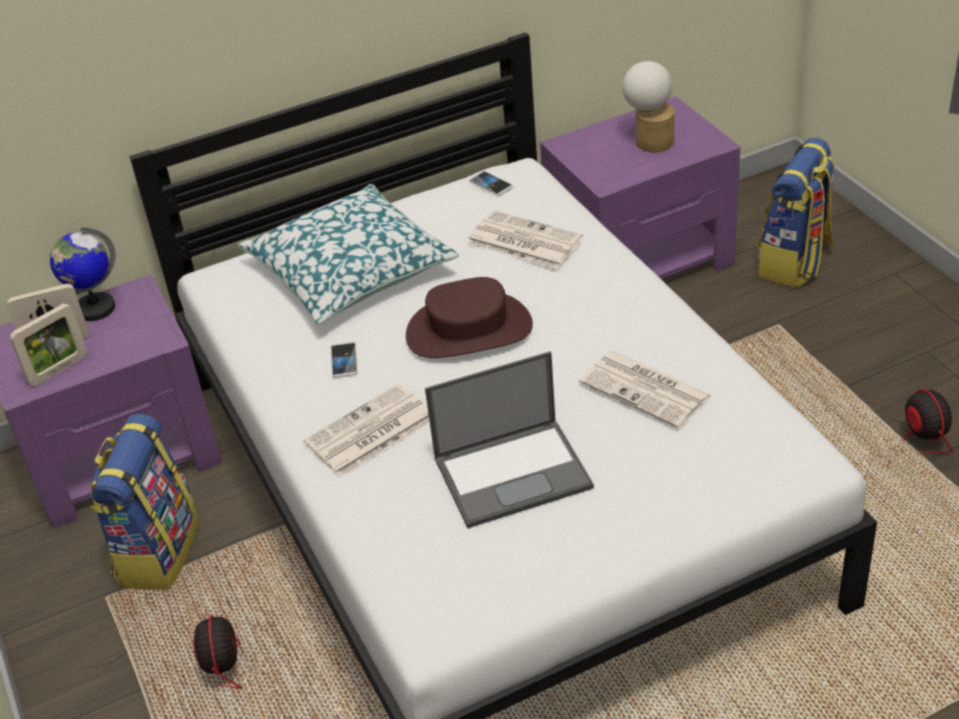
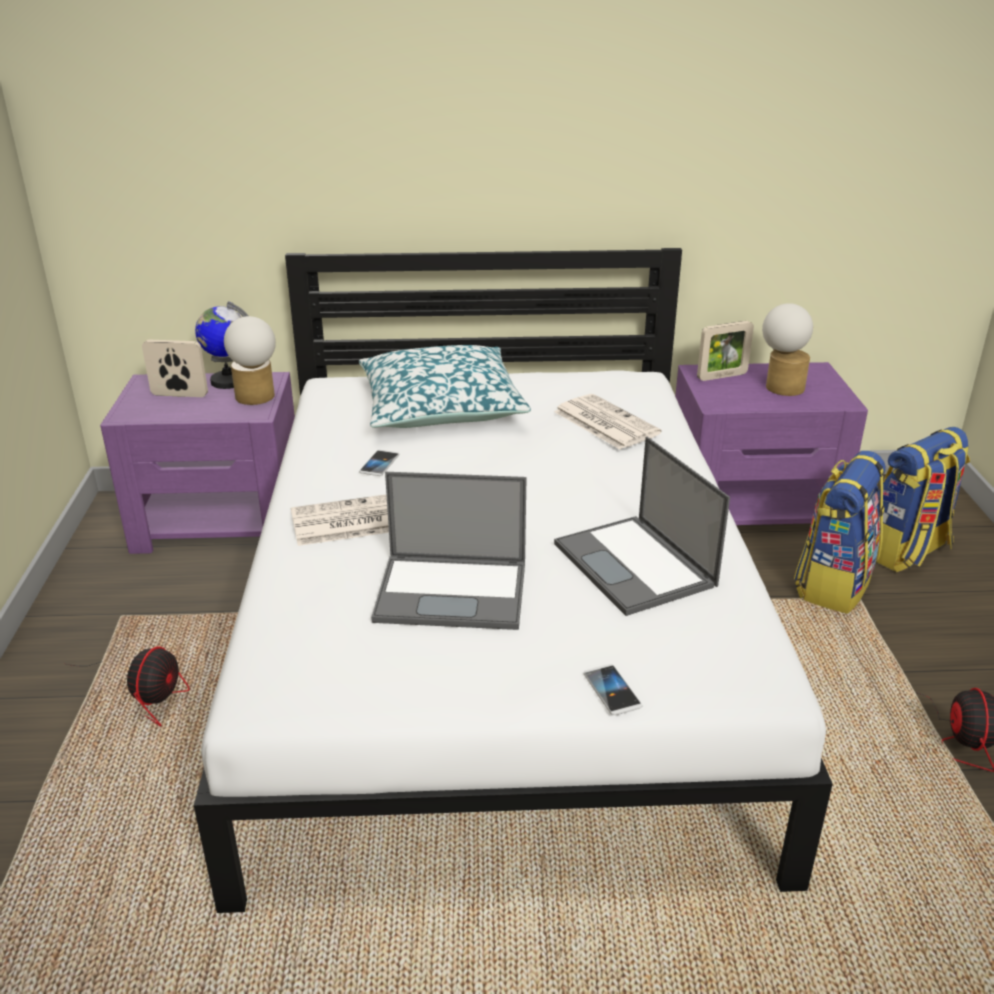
camera: 20 degrees right, 10 degrees down
(58, 370) = (163, 411): picture frame -> picture frame (722, 376)
(146, 322) = (256, 399): none -> table lamp
(157, 551) = (187, 596): backpack -> backpack (833, 584)
(469, 330) = (503, 472): brown hat -> none
(491, 184) = (609, 379): phone -> phone (612, 691)
(647, 390) = (636, 565): newspaper -> laptop

